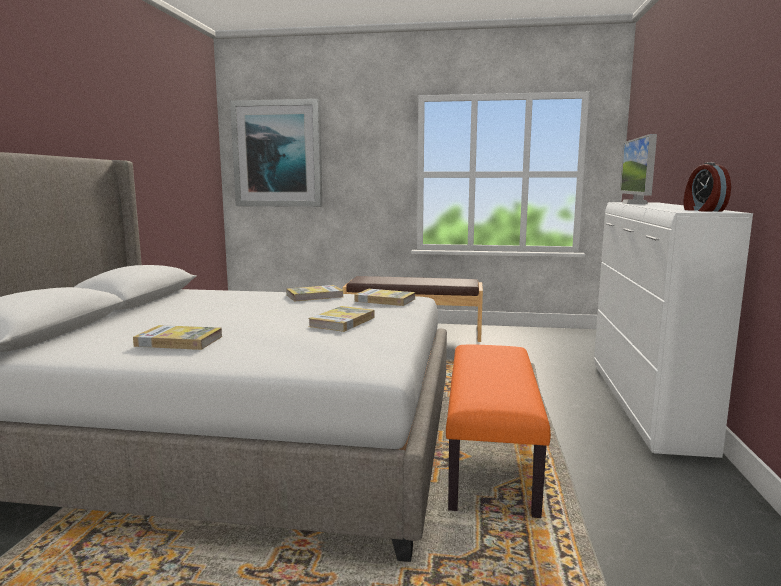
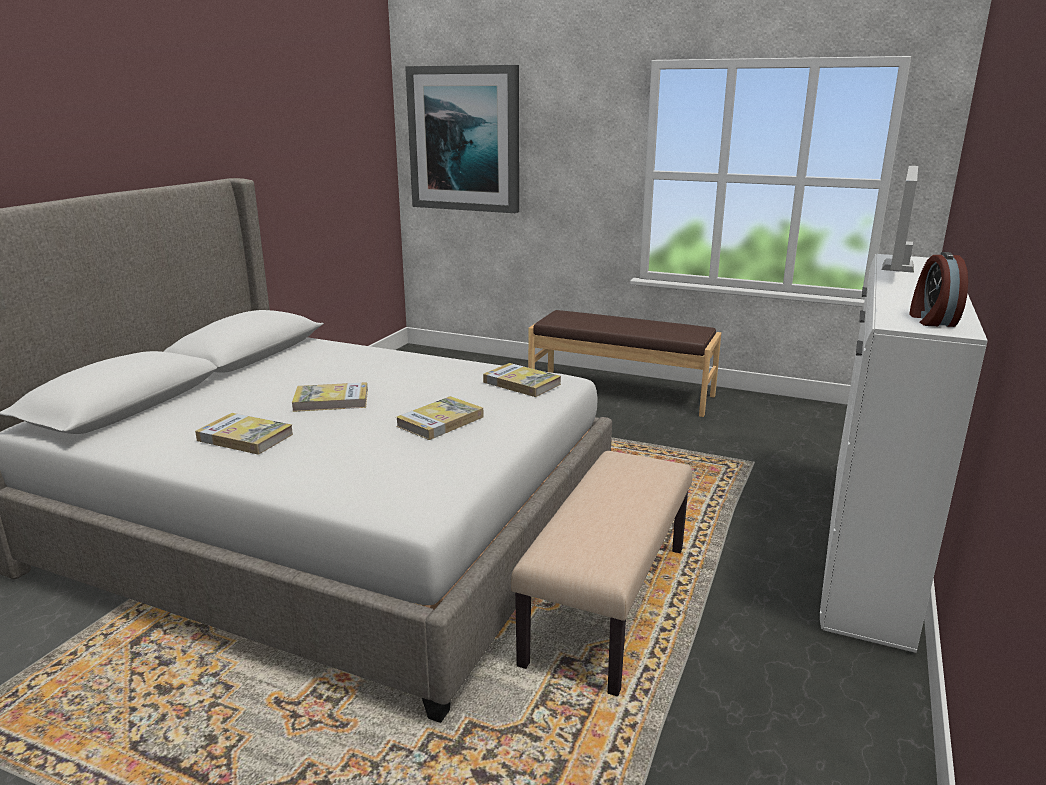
camera: 15 degrees right, 10 degrees up
(315, 296) = (445, 366): book -> book (331, 401)
(489, 457) = (607, 601): orange bench -> beige bench

